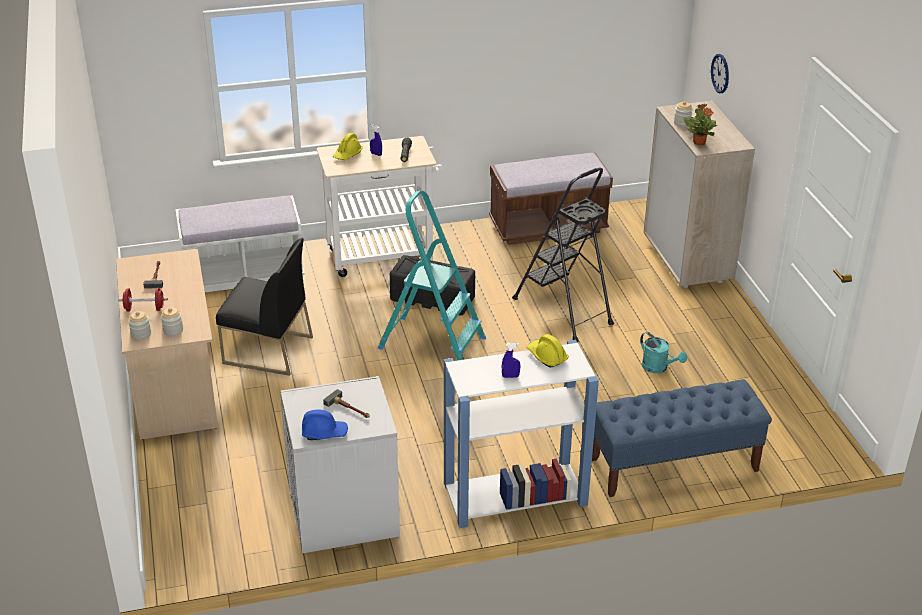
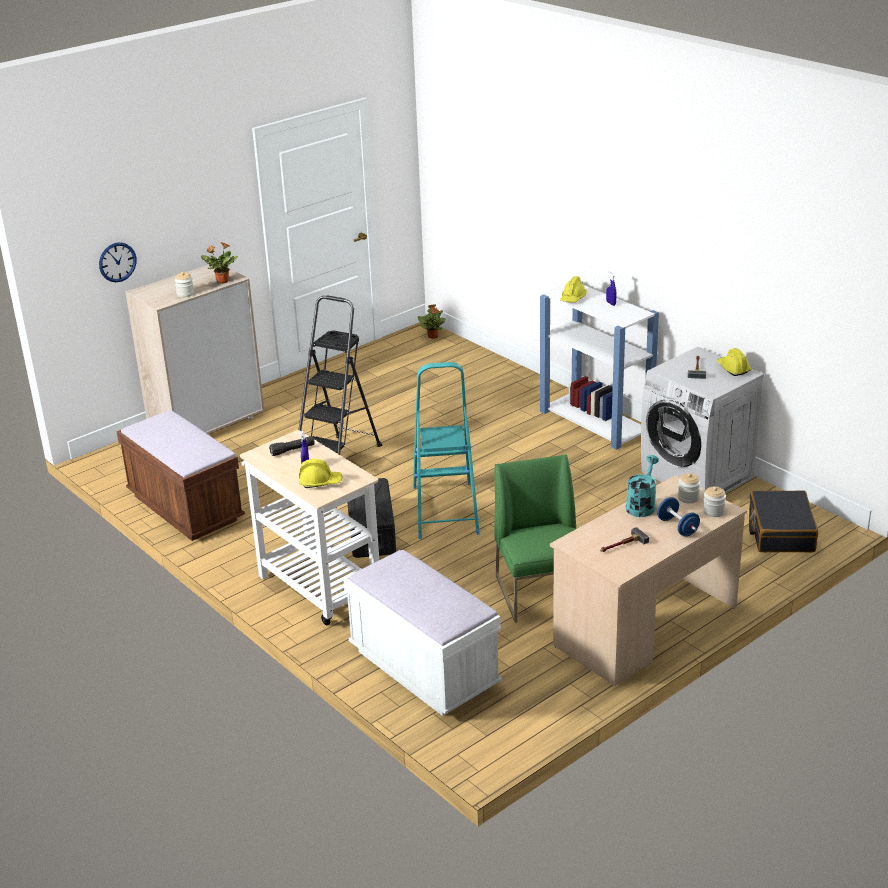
camera: 115 degrees left, 5 degrees down
(144, 309) = (677, 527): red dumbbell -> blue dumbbell
(202, 523) = (780, 532): none -> black suitcase
(267, 350) = (542, 593): black chair -> green chair
(324, 432) = (733, 369): blue hard hat -> yellow hard hat
(658, 368) = (386, 404): turquoise watering can -> turquoise watering can (641, 505)
(673, 465) = (500, 376): blue bench -> none
(815, 450) = (433, 336): none -> potted plant

